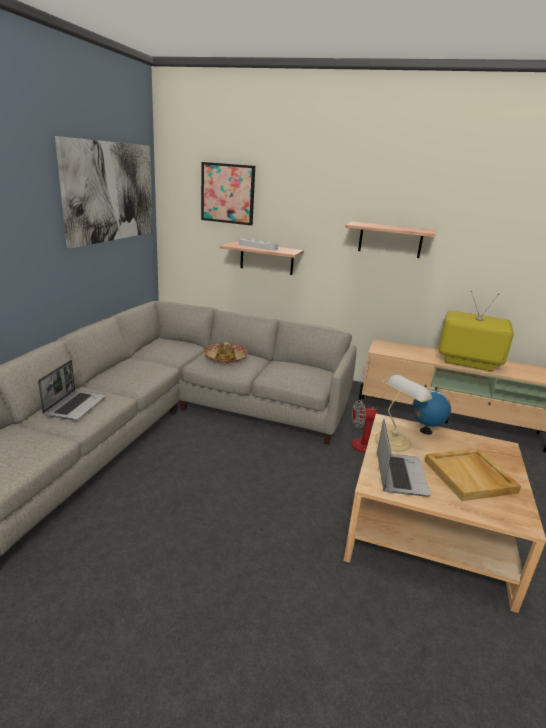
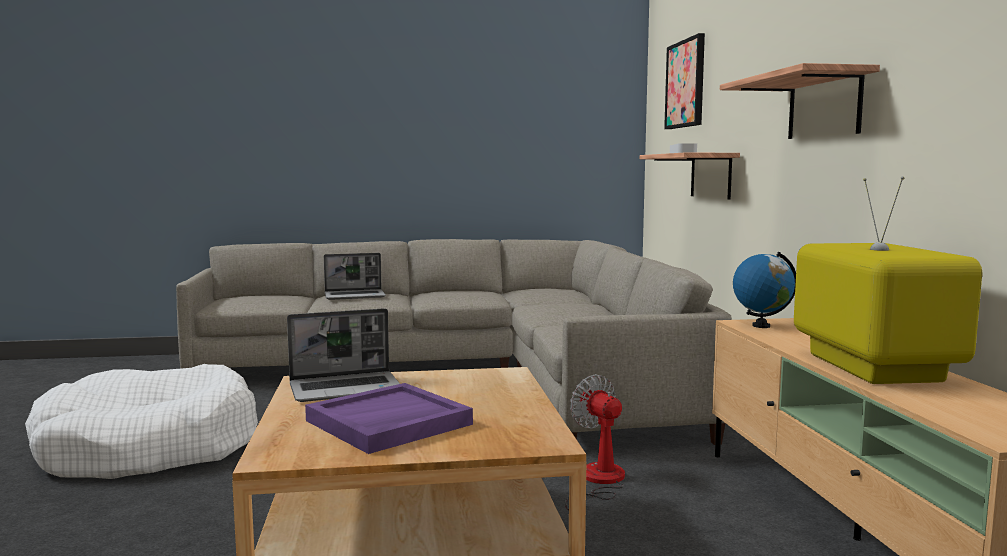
camera: 65 degrees right, 15 degrees down
(110, 192) = (545, 98): picture -> none
(179, 626) = (149, 448): none -> white dog bed
(225, 358) = (563, 306): hat -> none
(394, 440) = (449, 380): table lamp -> none
(425, 431) = (511, 392): globe -> globe (761, 326)
(470, 477) = (388, 423): beige tray -> purple tray

